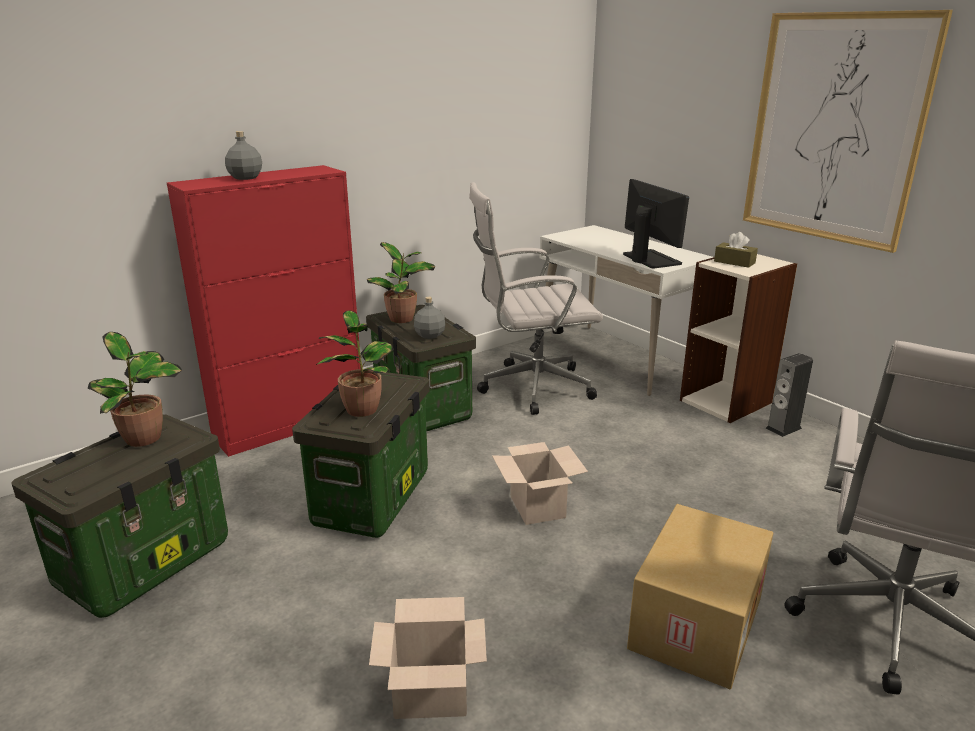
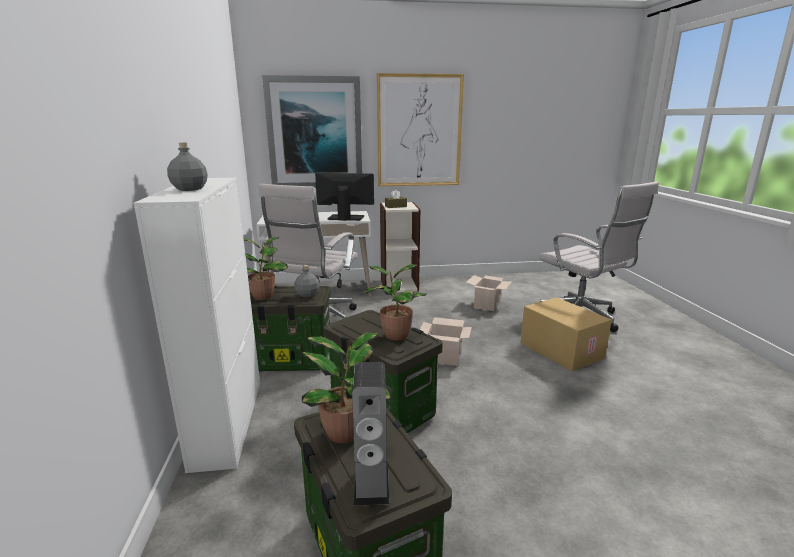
camera: 60 degrees left, 5 degrees down
(291, 424) = (228, 421): red cabinet -> white cabinet
(429, 694) = (585, 437): cardboard box -> cardboard box (487, 305)
(670, 115) = (315, 133): none -> picture
(783, 428) = (435, 284): speaker -> speaker (371, 484)

